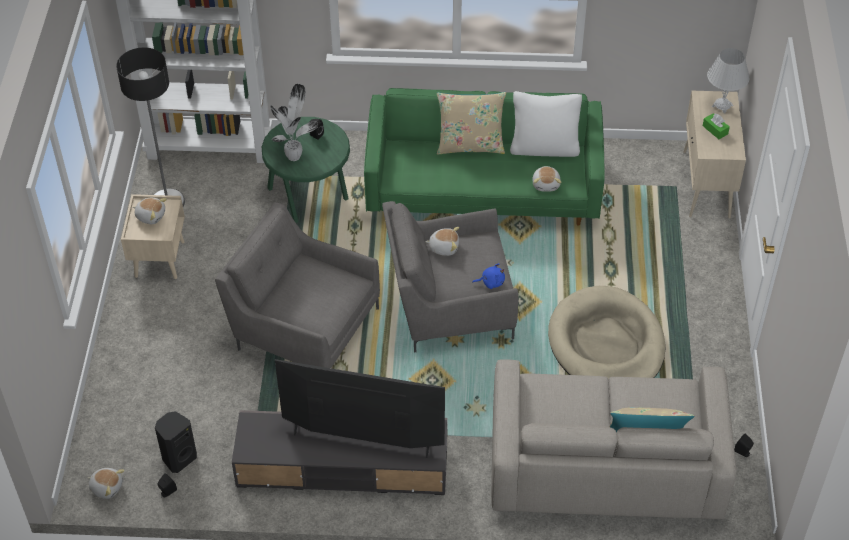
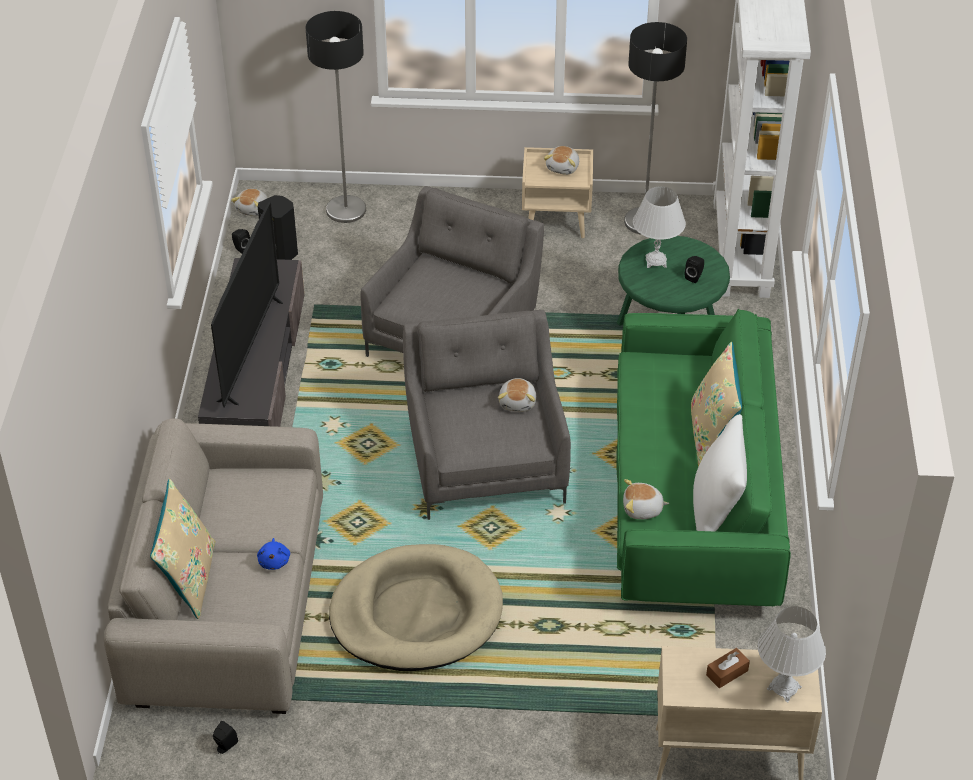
camera: 90 degrees right, 5 degrees down
(119, 410) = (346, 210): none -> floor lamp
(294, 156) = (655, 261): potted plant -> white table lamp
(491, 282) = (458, 444): blue plush toy -> blue plush toy (274, 561)
(715, 130) = (727, 673): green tissue box -> brown tissue box

